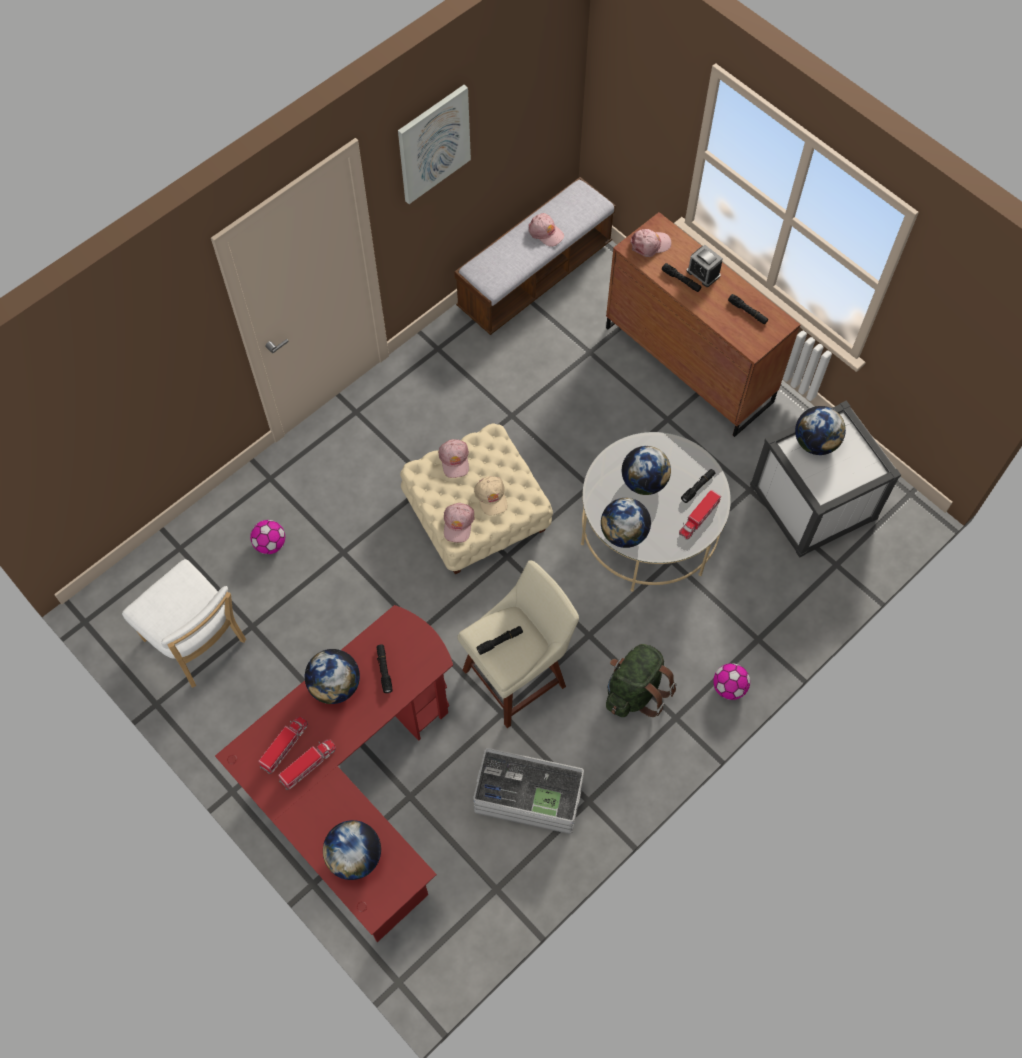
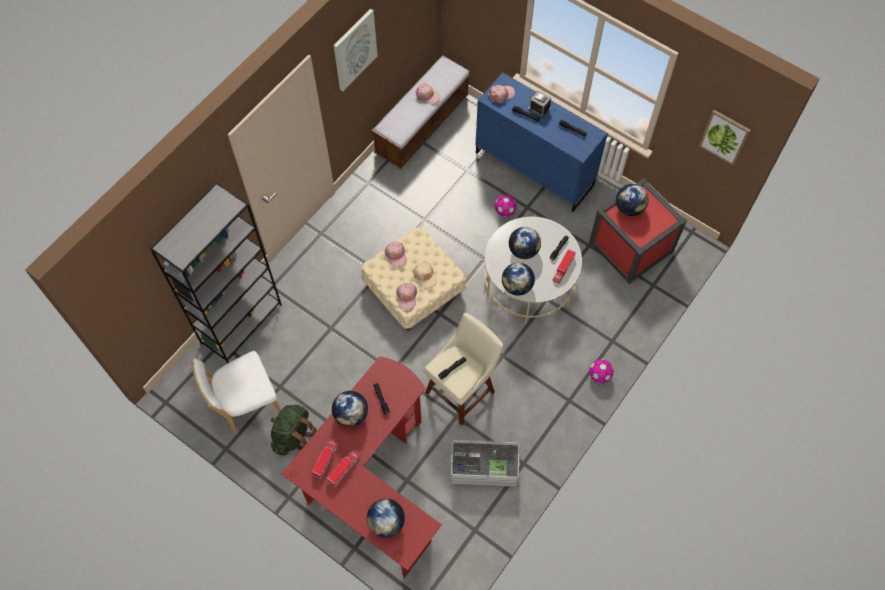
camera: 10 degrees left, 0 degrees up
(198, 643) = (246, 404): white chair -> white chair turned 120 degrees clockwise
(216, 525) = (241, 323): none -> grey bookcase
(270, 544) = (281, 330): football -> football (505, 211)
(635, 690) = (540, 387): green backpack -> green backpack (293, 435)
(690, 364) = (535, 168): brown dresser -> blue dresser
(813, 501) = (631, 246): white storage box -> red storage box
(974, 354) = (724, 137): none -> picture

